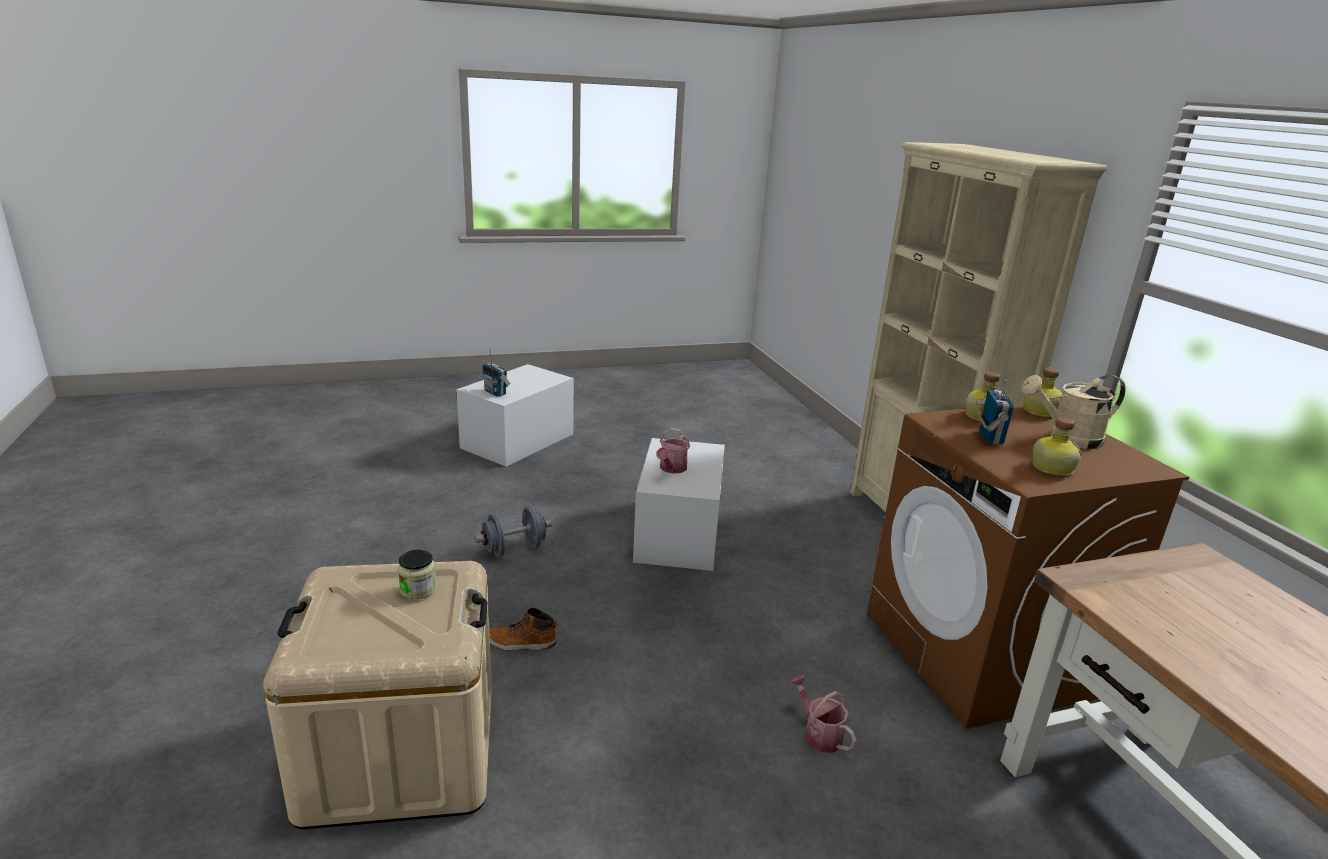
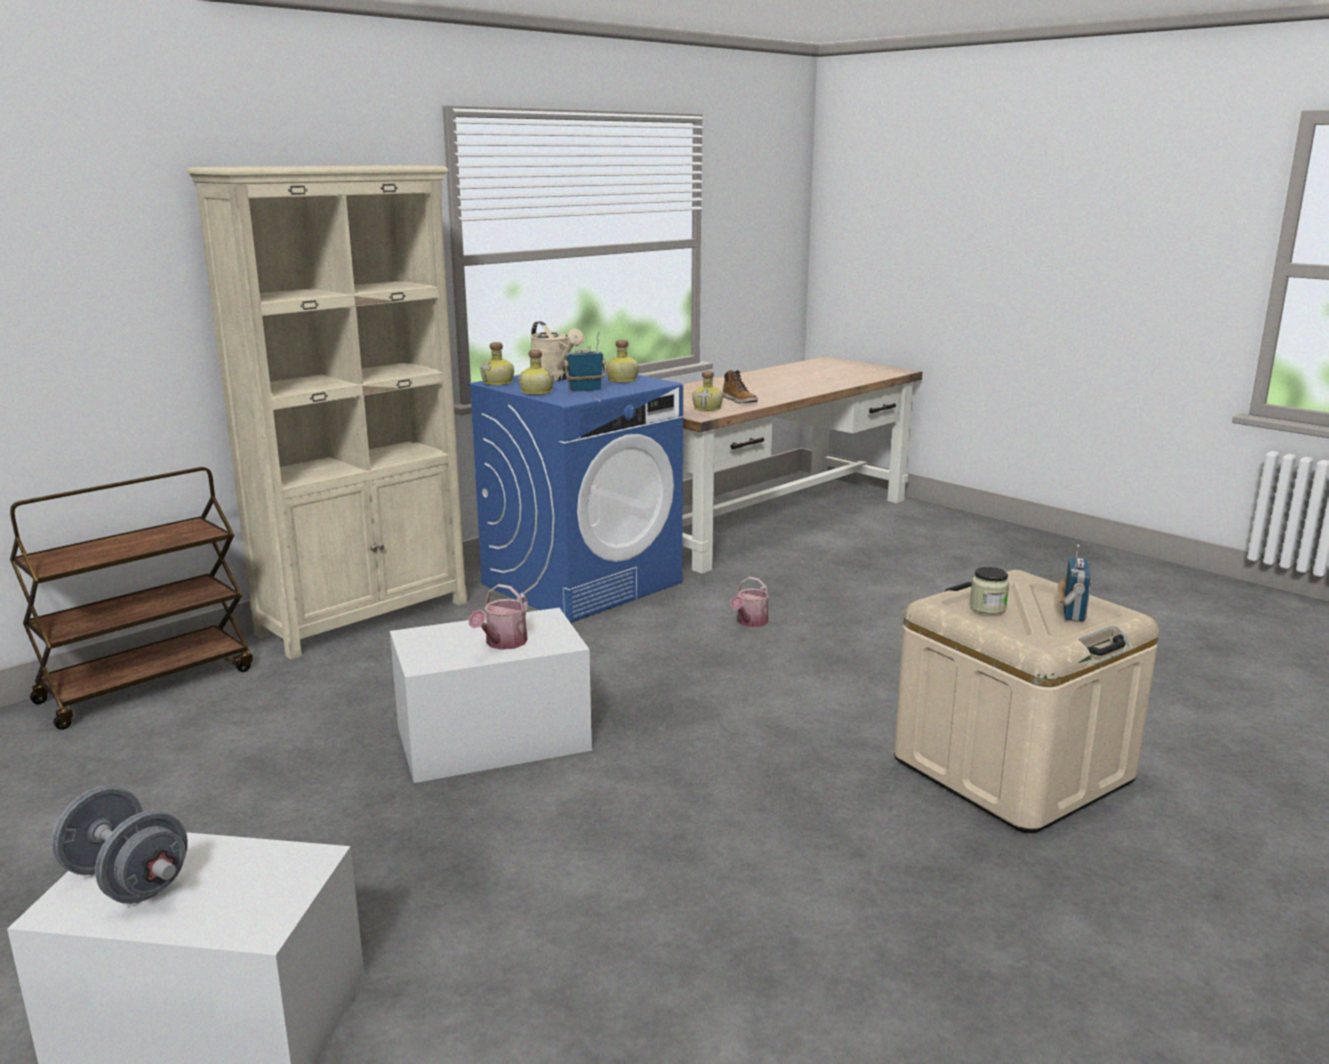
camera: 115 degrees left, 5 degrees down
(495, 392) = (274, 886): radio -> radio (1072, 614)
(514, 549) = (645, 844): grey dumbbell -> grey dumbbell (127, 881)
(521, 643) = (813, 766): boot -> boot (740, 401)
(671, 469) = (503, 643): watering can -> watering can turned 120 degrees clockwise
(832, 452) = (148, 685): none -> brown cart
(980, 654) = (582, 583): brown washing machine -> blue washing machine
(1139, 604) = (708, 408): none -> bottle

